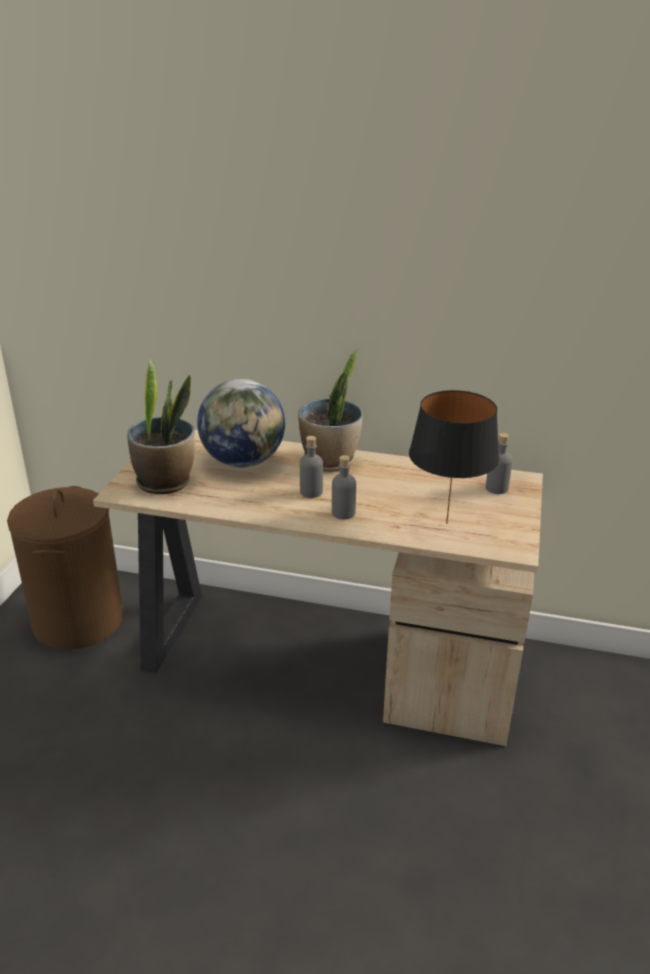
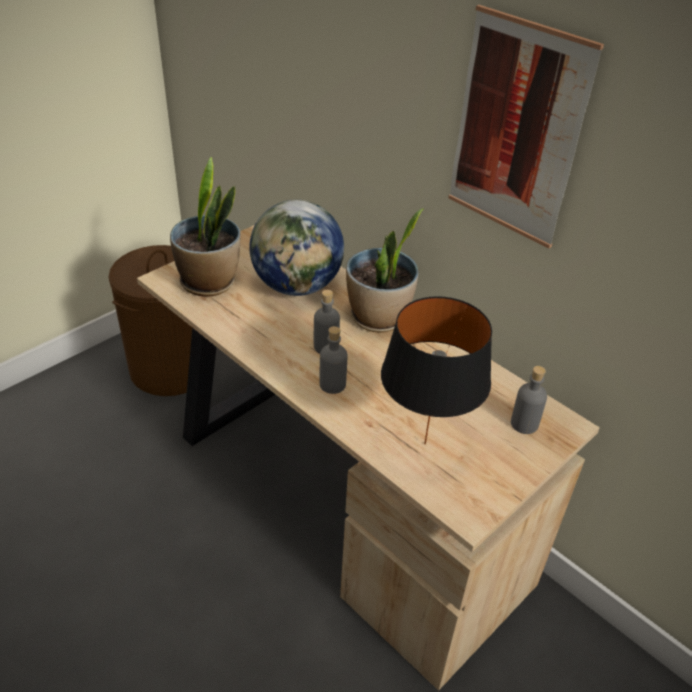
camera: 30 degrees right, 10 degrees up
(427, 263) = (517, 131): none -> picture

